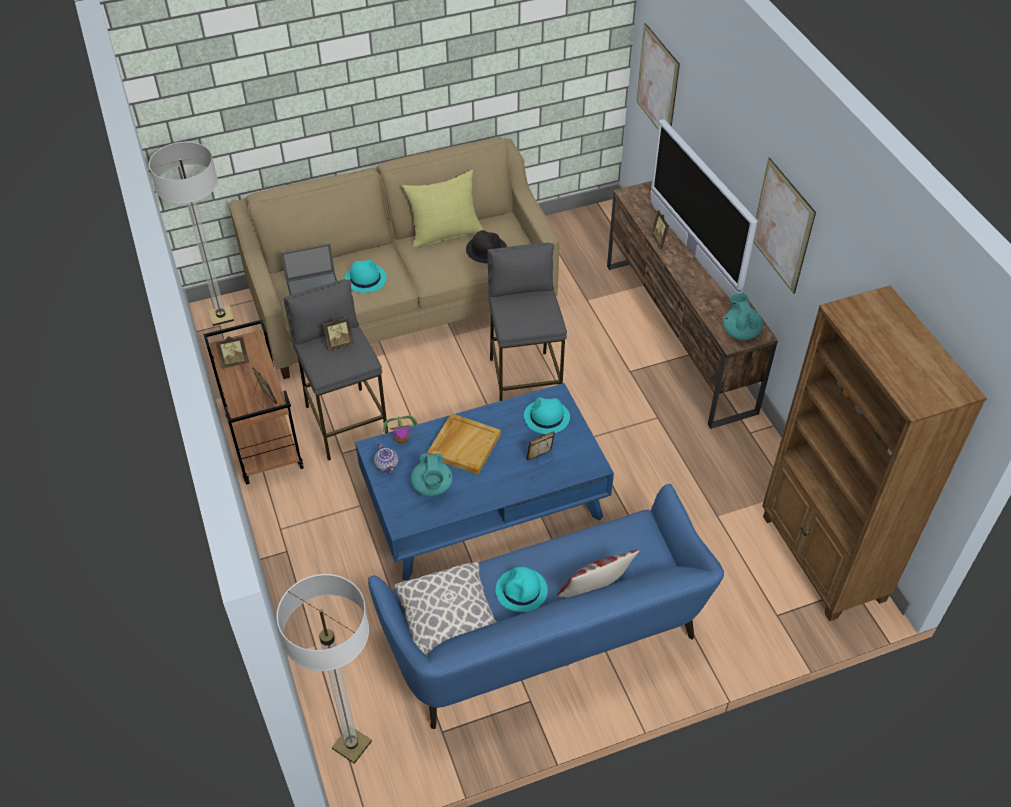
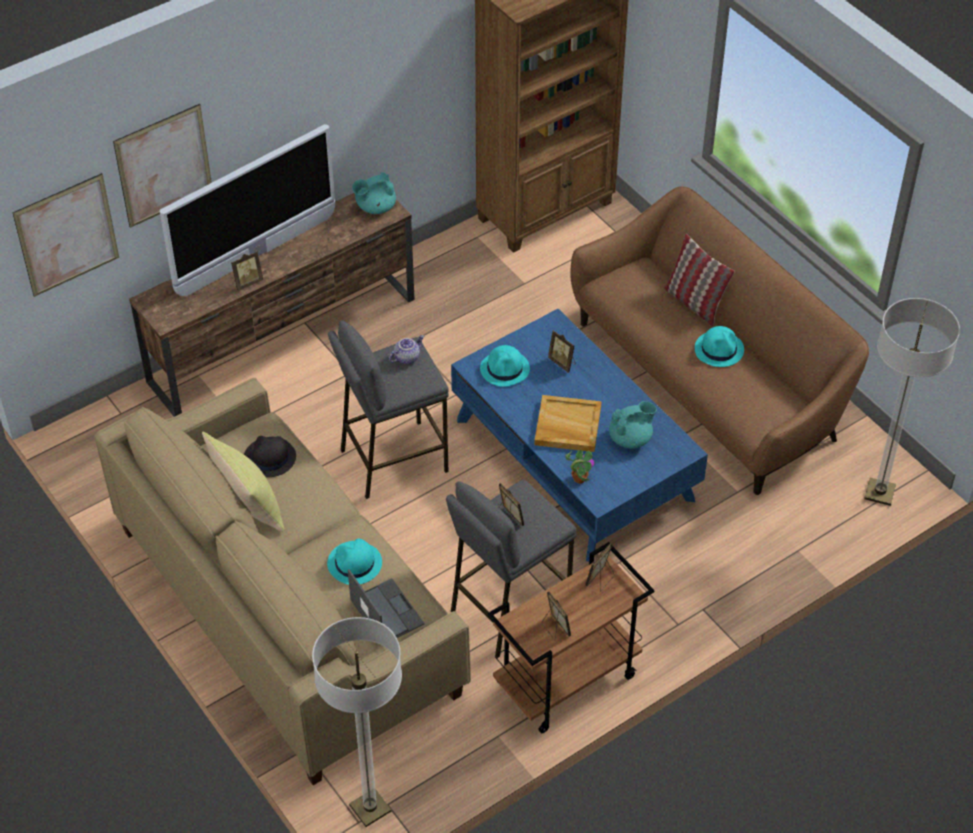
camera: 105 degrees left, 0 degrees up
(387, 466) = (619, 481): teapot -> teapot (406, 357)
(449, 619) = (771, 393): pillow -> none
(546, 637) = (710, 381): blue sofa -> brown sofa
(782, 226) = (329, 105): picture -> picture (164, 165)

